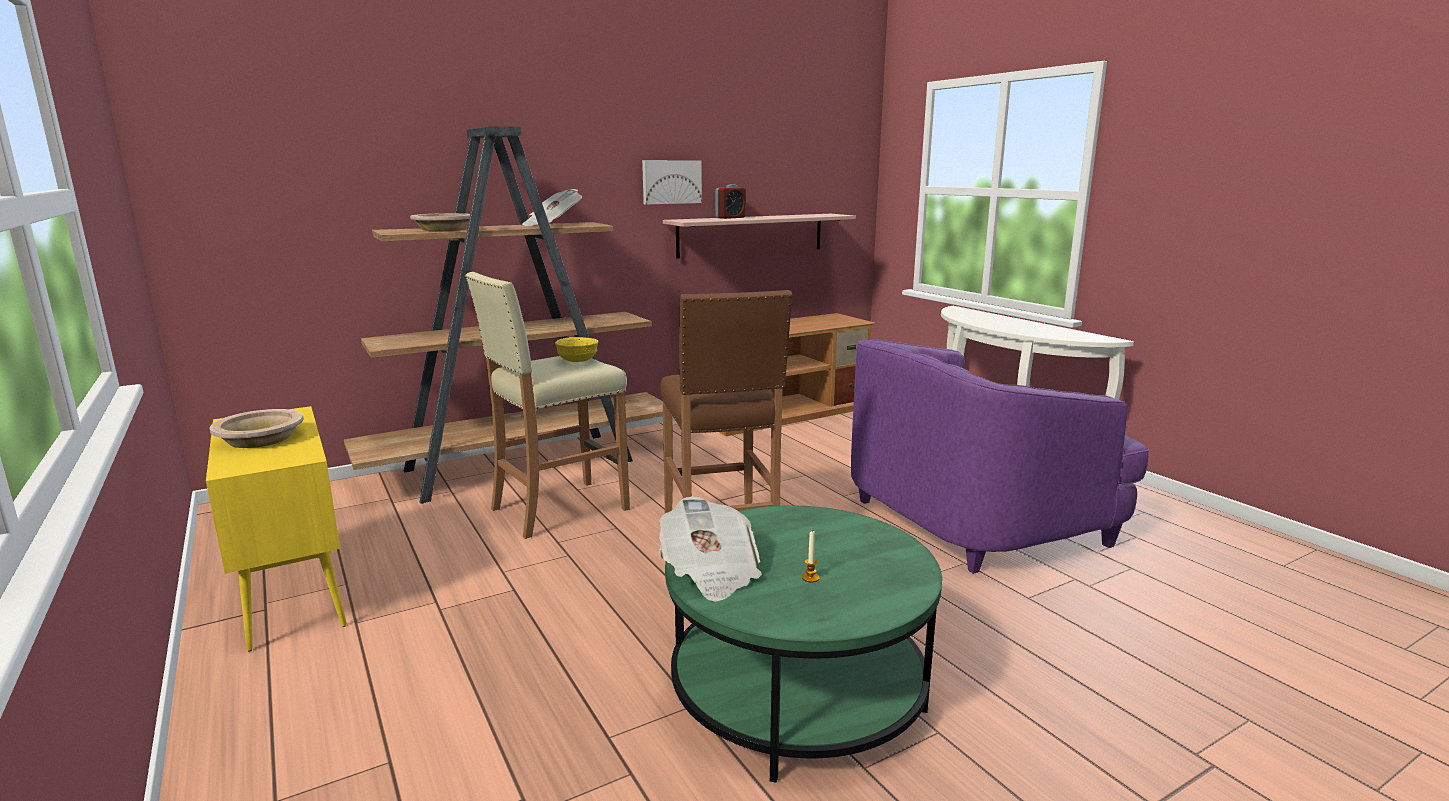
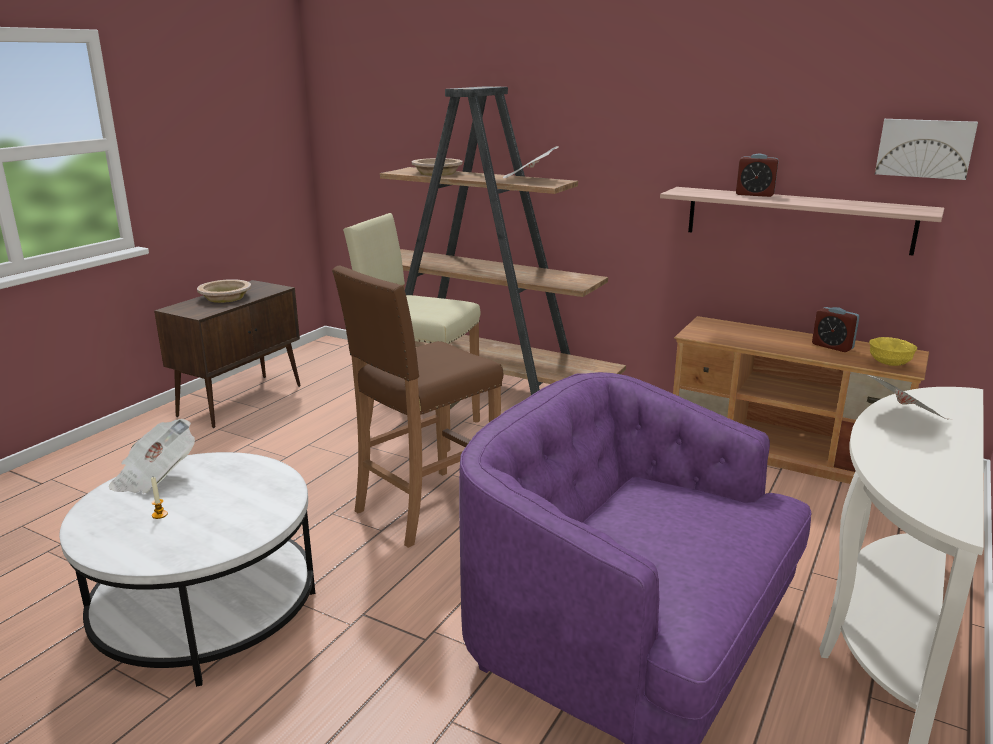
camera: 60 degrees right, 5 degrees up
(292, 593) = (241, 400): yellow cabinet -> brown cabinet
(577, 361) = (442, 307): yellow bowl -> yellow bowl (888, 363)
(671, 182) = (691, 144): picture -> picture (924, 148)
(797, 689) = (206, 610): green coffee table -> white coffee table
(802, 322) = (832, 346): none -> alarm clock
(982, 320) = (903, 419): none -> newspaper

